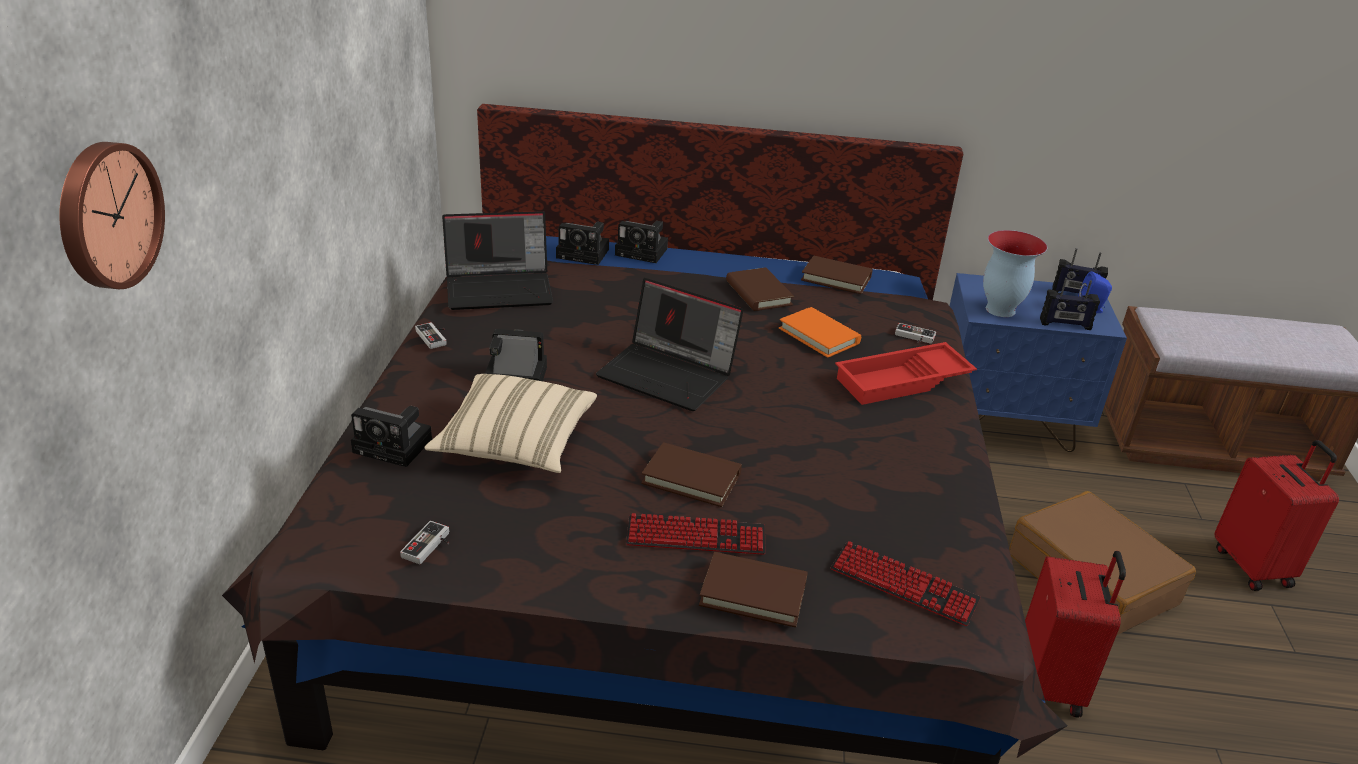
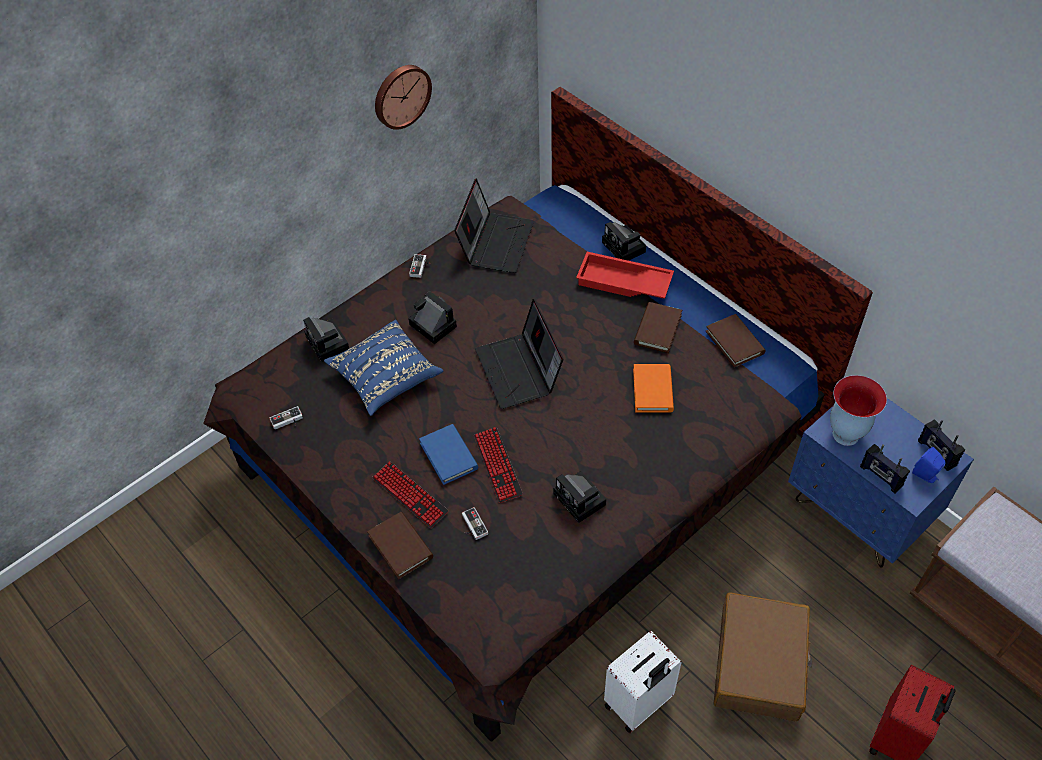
camera: 45 degrees right, 20 degrees up
(106, 215) = (145, 214): wall clock -> wall clock (401, 95)
(500, 288) = (495, 242): laptop -> laptop turned 105 degrees counterclockwise
(515, 444) = (385, 377): beige pillow -> blue pillow
(585, 254) = (583, 231): camera -> camera (581, 500)
(691, 478) = (449, 456): brown book -> blue book
(903, 382) = (660, 460): red tray -> red tray (623, 283)
(903, 585) = (479, 594): keyboard -> keyboard (497, 465)
(914, 337) = (719, 428): game controller -> game controller (472, 526)
(1051, 684) = (639, 703): red suitcase -> white suitcase

